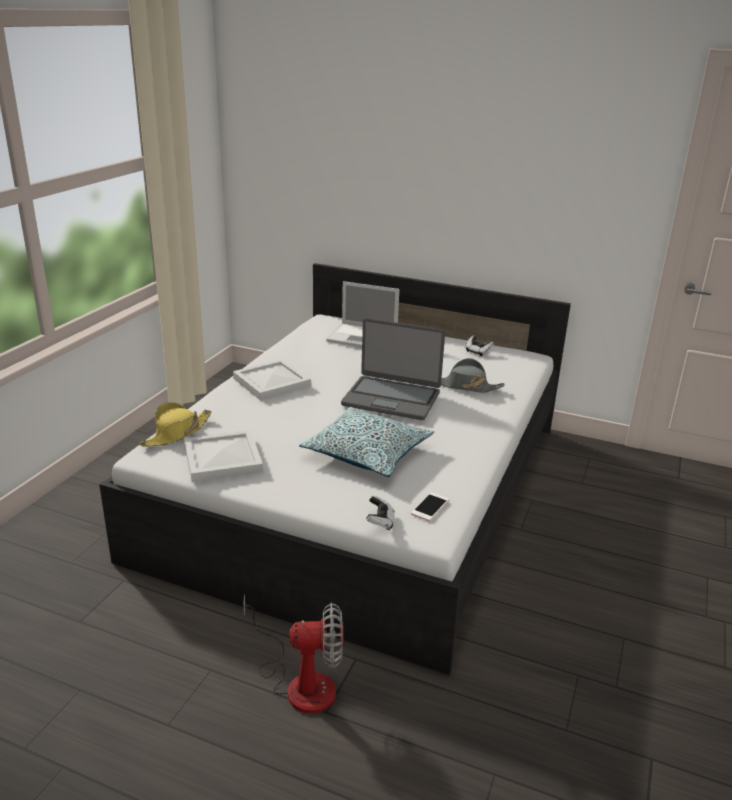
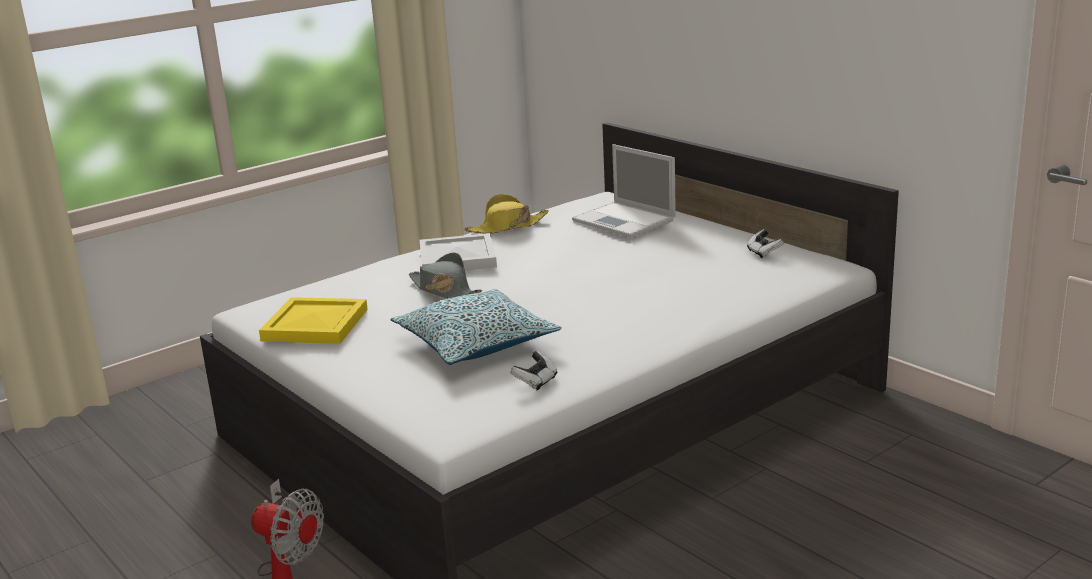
camera: 30 degrees right, 5 degrees down
(177, 433) = (299, 294): yellow hat -> yellow hat (507, 227)
(223, 458) = (317, 324): white tray -> yellow tray
(380, 522) = (403, 411): game controller -> game controller (536, 381)
(391, 398) = (575, 291): laptop -> none
(430, 507) = (477, 408): phone -> none
(466, 386) = (693, 290): grey hat -> grey hat (444, 290)

